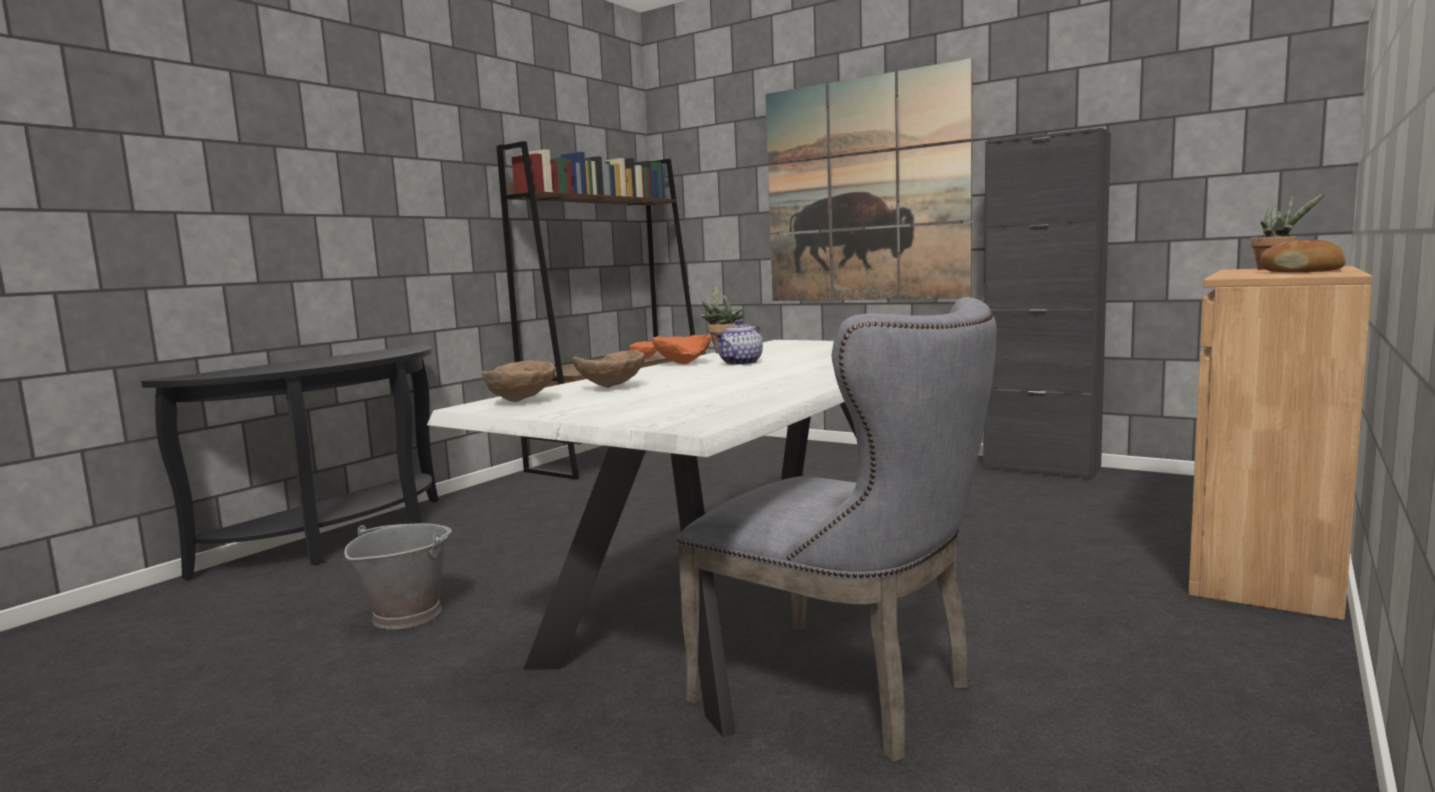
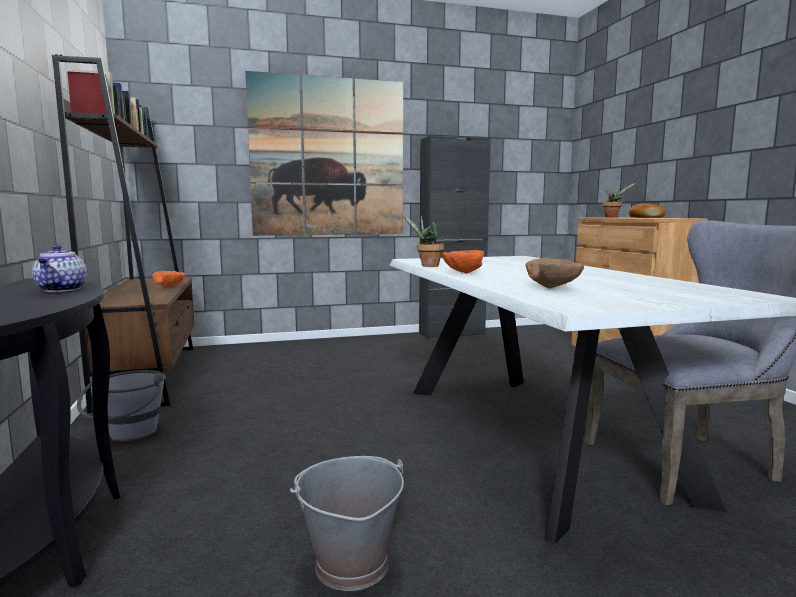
camera: 50 degrees left, 0 degrees up
(505, 494) = (128, 436): none -> grey bucket
(523, 401) = (579, 301): brown bowl -> none
(740, 363) = (499, 270): teapot -> teapot (62, 289)

